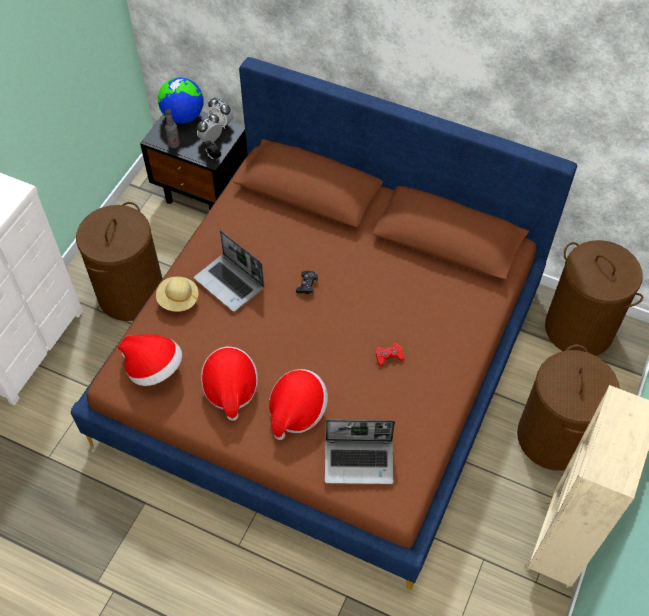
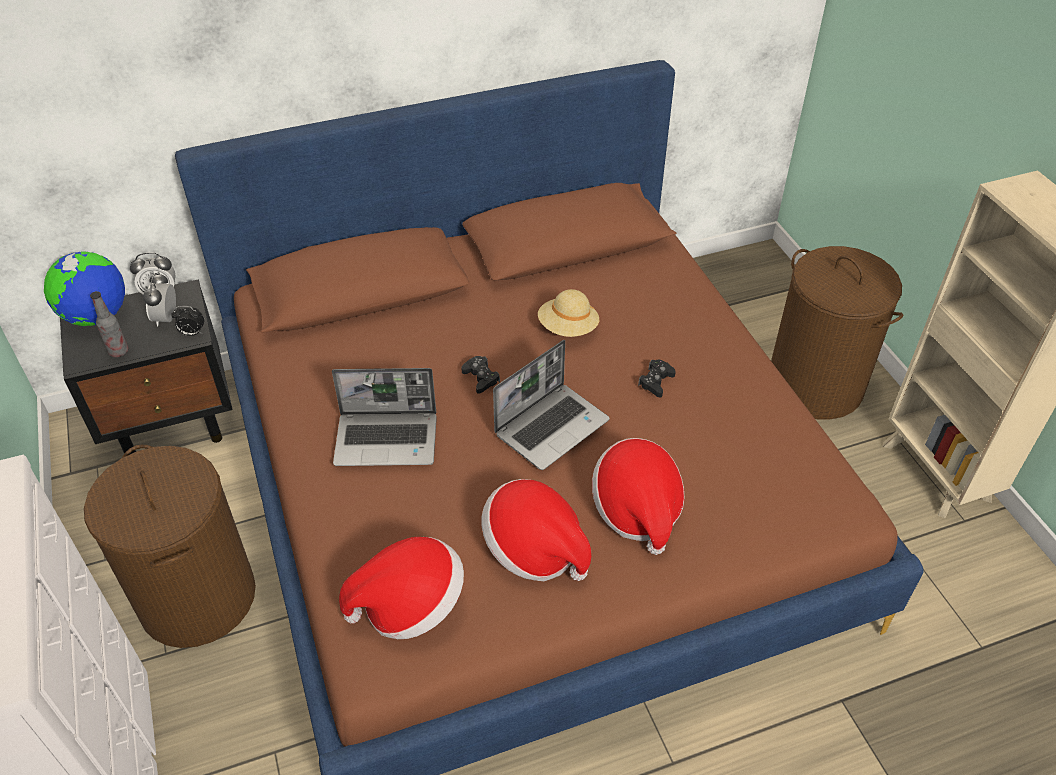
camera: 45 degrees left, 10 degrees down
(178, 300) = (342, 505): beige hat -> beige hat (568, 328)
(360, 461) = (766, 502): laptop -> laptop (552, 426)
(389, 356) = (656, 381): red game controller -> black game controller
(579, 329) = (718, 283): brown laundry basket -> none

